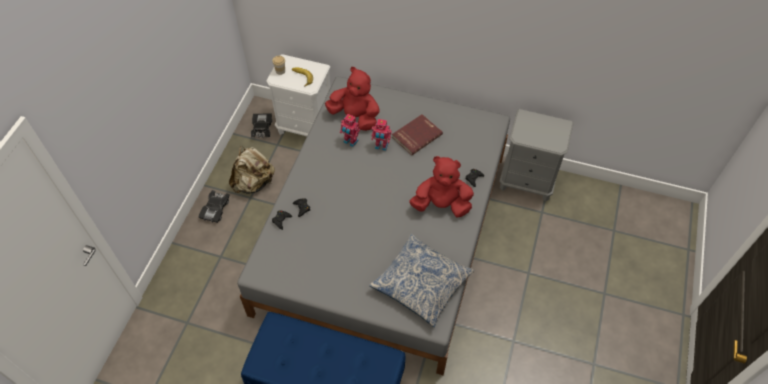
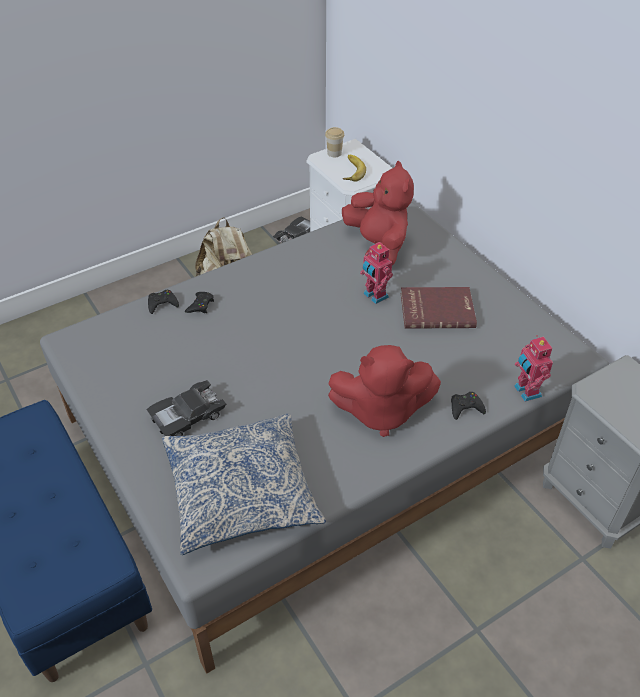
camera: 40 degrees right, 10 degrees down
(215, 209) = (161, 287): black toy car -> black toy car (188, 416)
(350, 142) = (340, 270): toy robot -> toy robot (526, 392)
(441, 205) = (381, 411): red plush toy -> red plush toy turned 135 degrees clockwise

